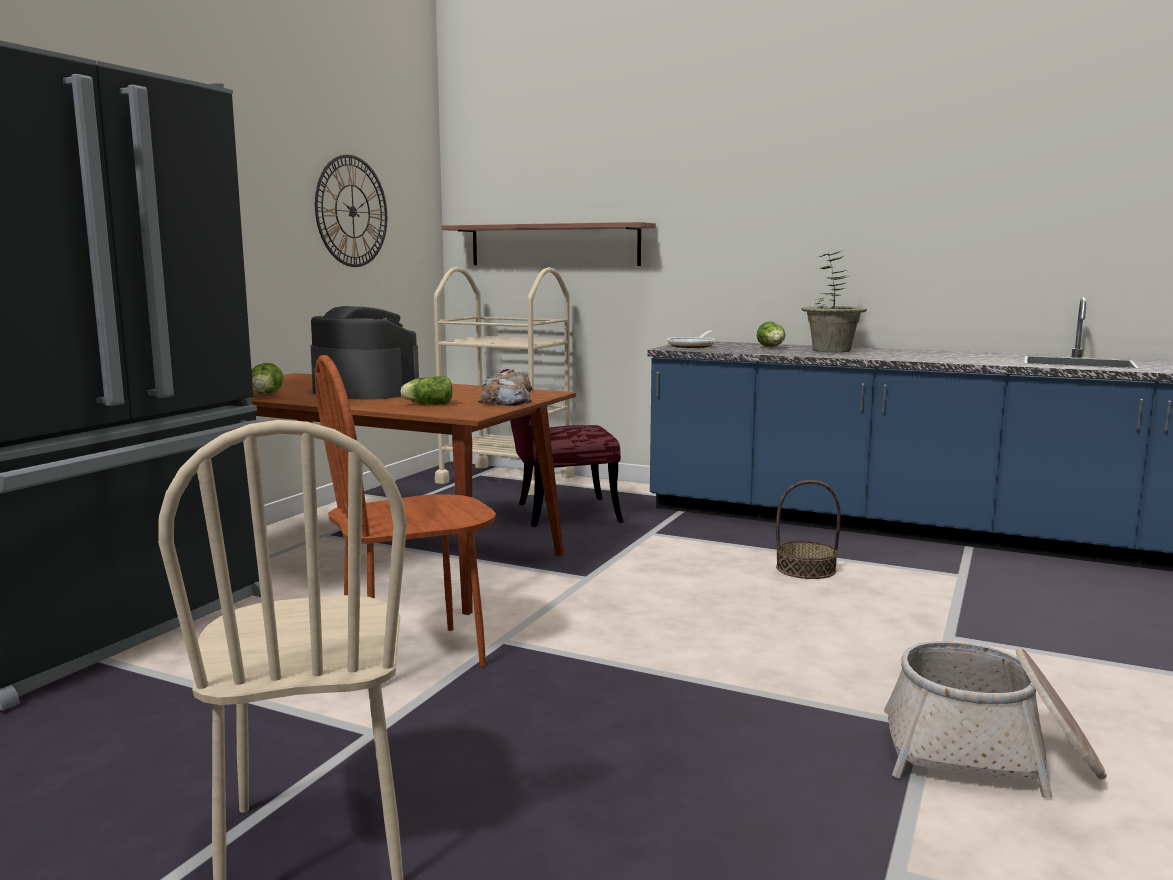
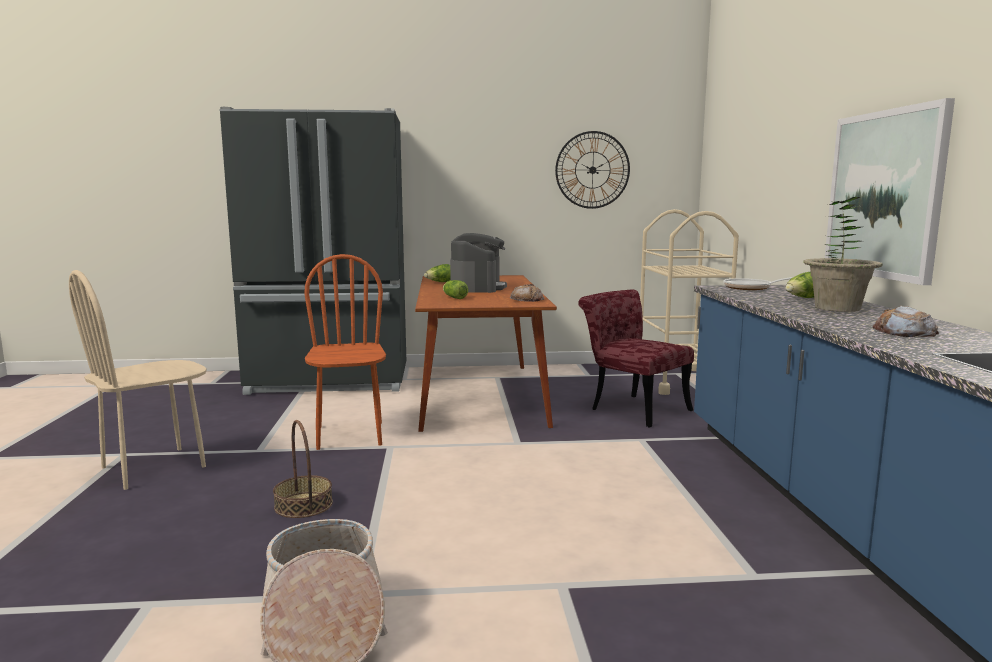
camera: 60 degrees right, 0 degrees up
(413, 657) = (349, 435): brown chair -> brown chair turned 45 degrees clockwise
(505, 402) = (484, 303): bread -> bread (904, 332)
(553, 245) = (741, 192): shelf -> none
(806, 569) = (649, 503): basket -> basket (304, 505)
(812, 248) = (884, 194): none -> picture

